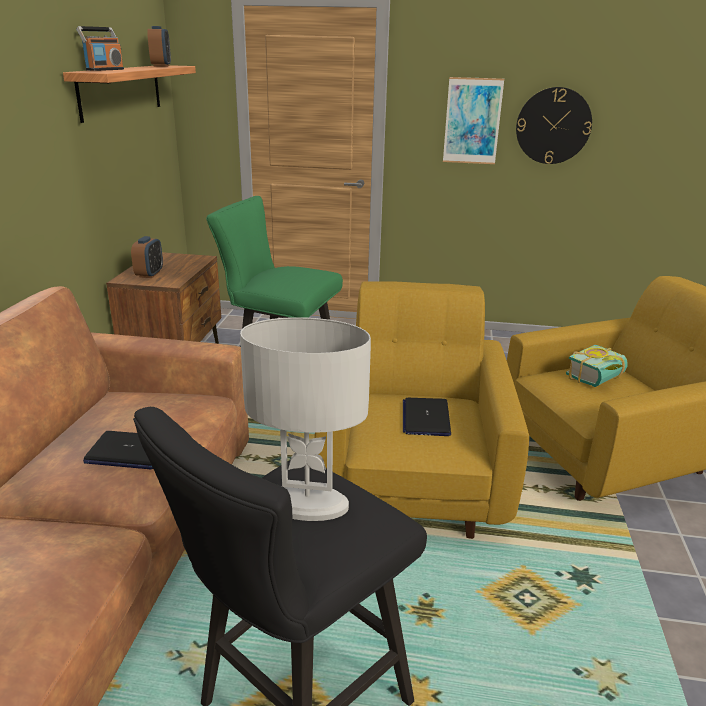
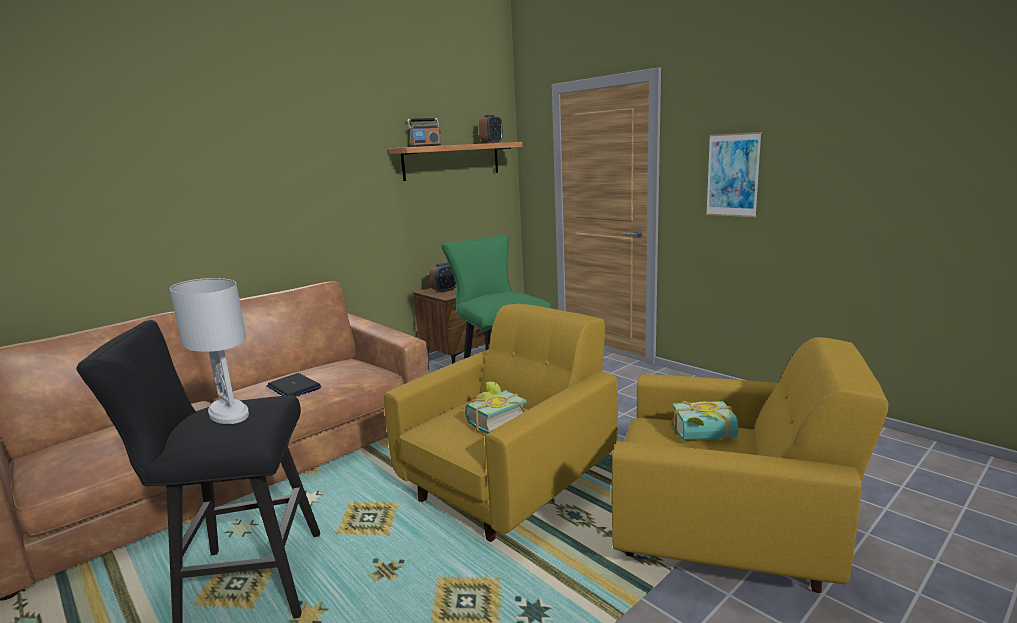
camera: 40 degrees right, 10 degrees down
(426, 418) = (493, 421): laptop -> book
(553, 126) = (815, 177): wall clock -> none

